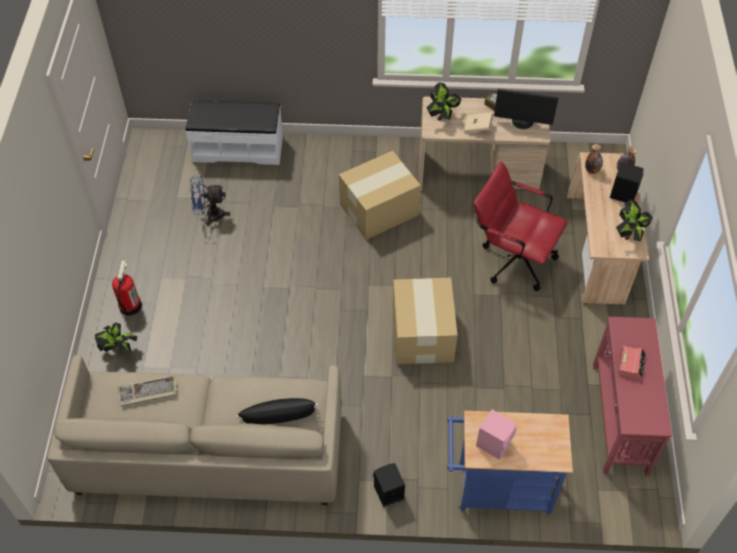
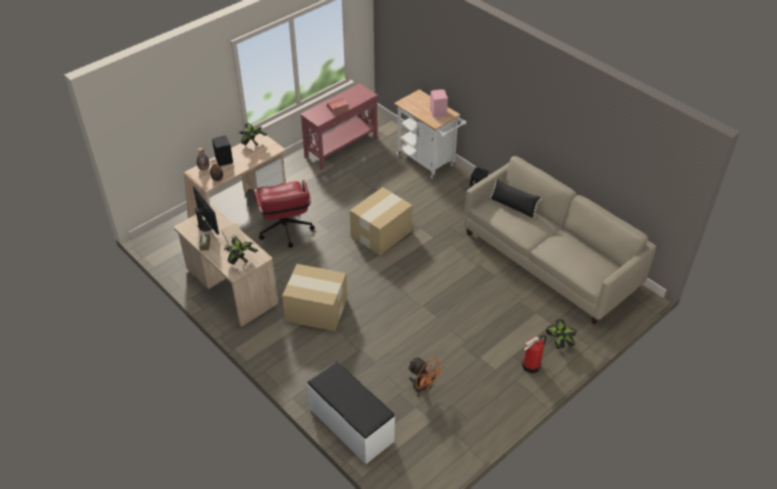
camera: 135 degrees left, 10 degrees down
(147, 392) = (573, 259): keyboard -> none
(210, 215) = (423, 388): blue fan -> orange fan
(497, 489) = (428, 161): blue cart -> white cart

